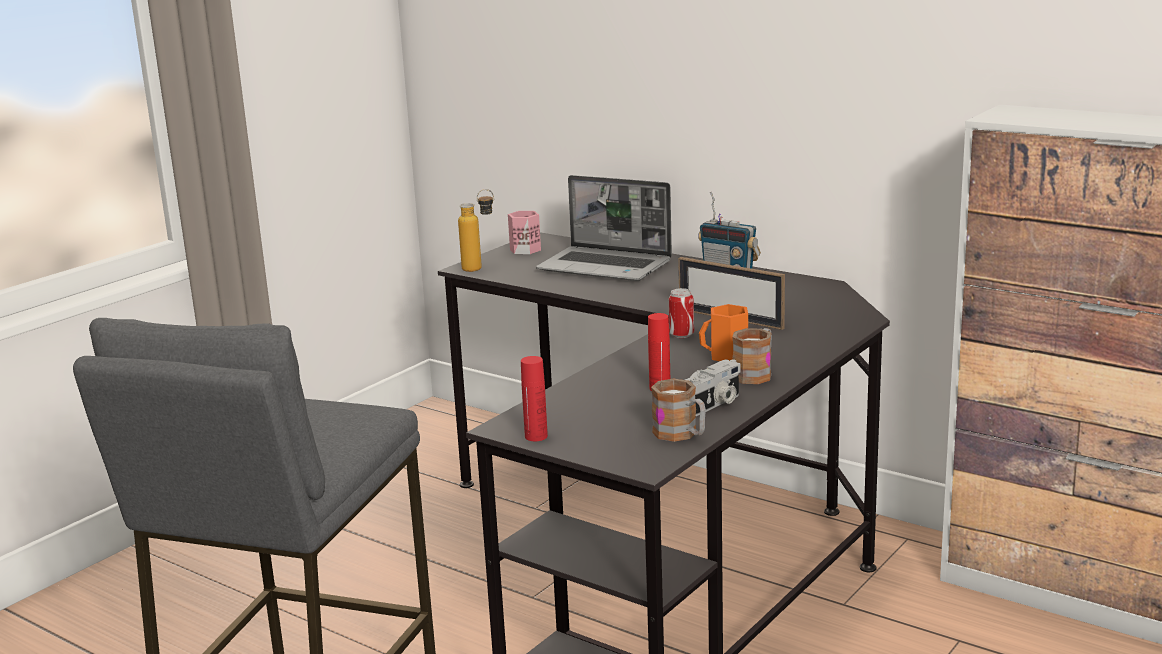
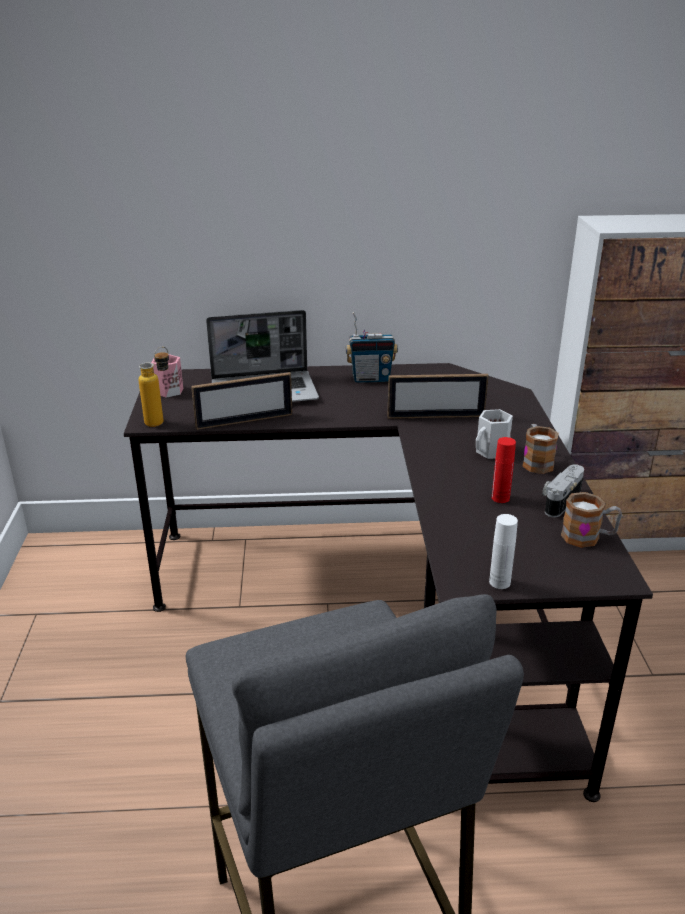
camera: 40 degrees left, 10 degrees up
(536, 436) = (499, 582): red bottle -> white bottle
(546, 283) = (244, 421): none -> picture frame
(681, 335) = (429, 442): can -> none
(713, 405) = (559, 500): camera -> camera turned 150 degrees counterclockwise
(727, 356) = (492, 452): orange mug -> white mug

